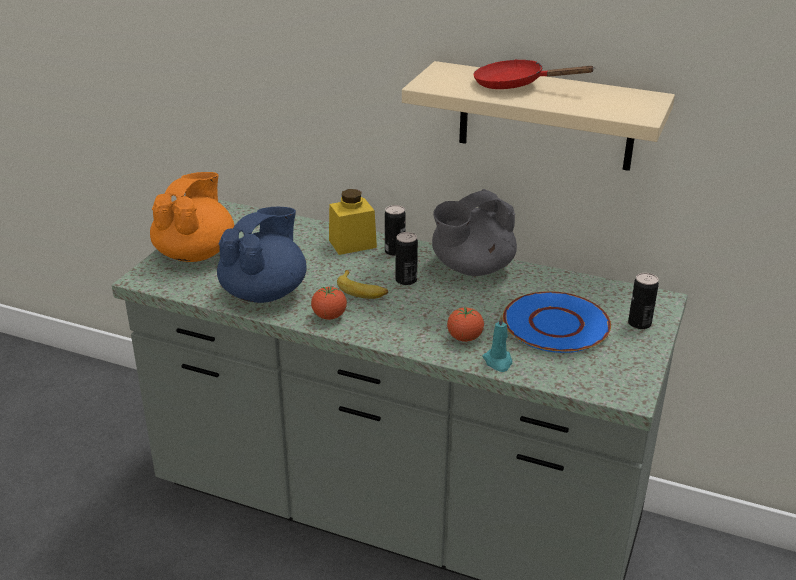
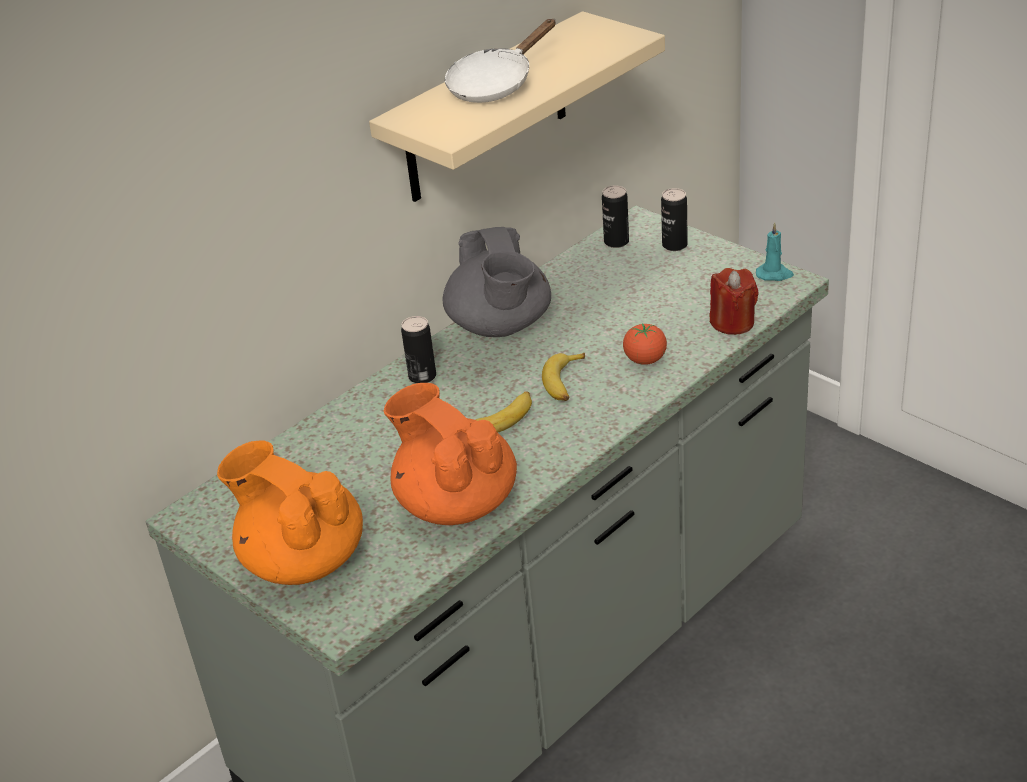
camera: 65 degrees left, 5 degrees up
(265, 292) = (456, 502): blue teapot -> orange teapot
(329, 316) = (546, 454): tomato -> none
(352, 244) = (378, 408): yellow jar -> none
(406, 280) = (498, 379): can -> can (616, 242)
(416, 308) = (565, 383): none -> banana
(498, 362) = (701, 347): turquoise candle -> turquoise candle (774, 274)
(515, 85) = (495, 84): red frying pan -> white frying pan
(543, 372) = (732, 322): none -> red candle
(556, 324) = (650, 295): blue plate -> none

